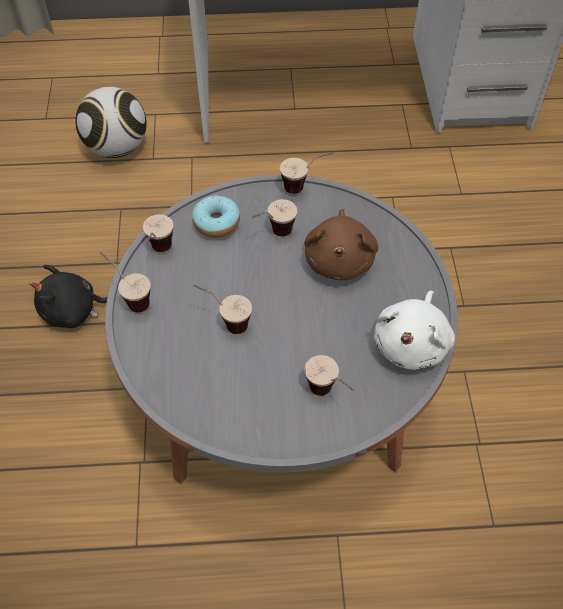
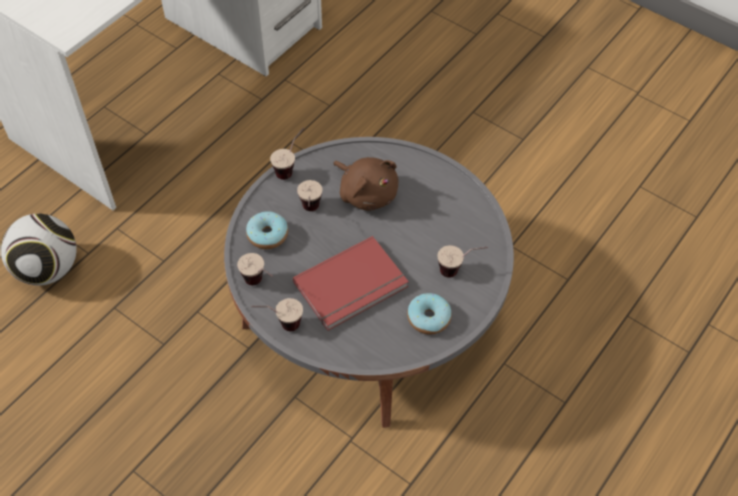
camera: 50 degrees left, 0 degrees up
(74, 311) = (179, 401): black plush toy -> none
(224, 322) = (352, 287): cup -> red book
(247, 408) = (428, 318): none -> donut
(412, 343) = (463, 204): white plush toy -> none

